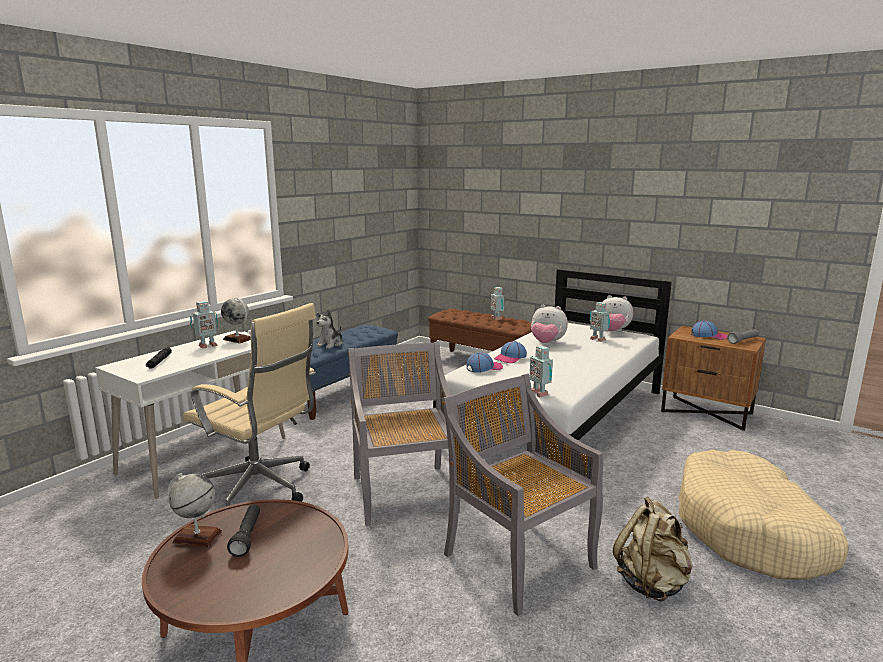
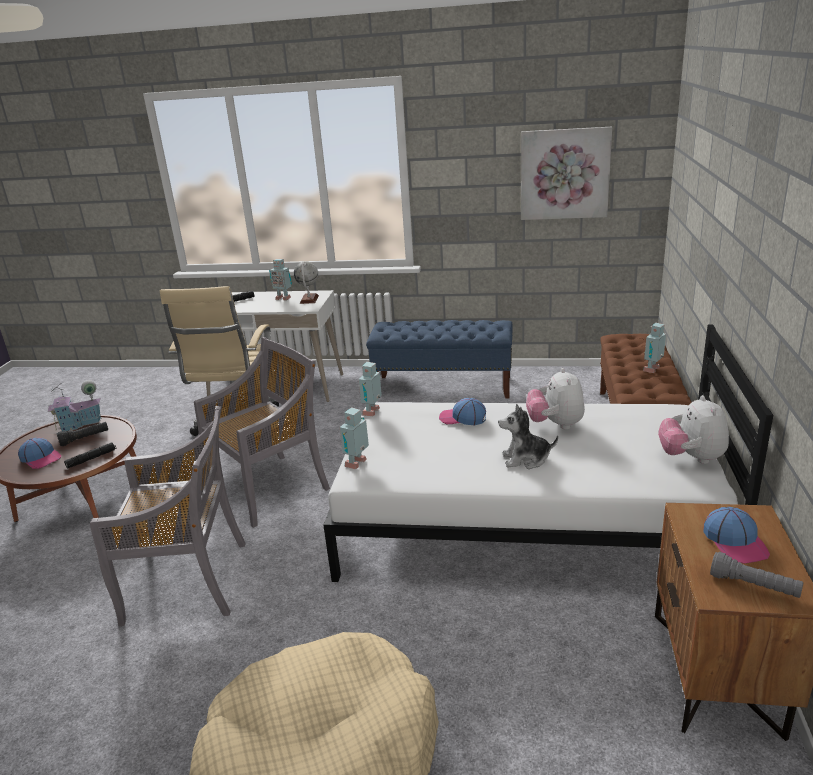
camera: 65 degrees right, 10 degrees up
(197, 537) = (80, 424): globe -> toy house
(313, 534) = (92, 458): none -> black flashlight
(330, 344) = (422, 330): plush toy -> plush toy (526, 459)
(371, 207) = (564, 174): none -> picture
(484, 368) = (411, 413): cap -> cap (41, 458)
(517, 559) = (189, 582): grey chair -> grey chair turned 60 degrees clockwise
(598, 339) = (618, 453): toy robot -> toy robot (373, 412)
(652, 583) = (177, 680): beige backpack -> none

